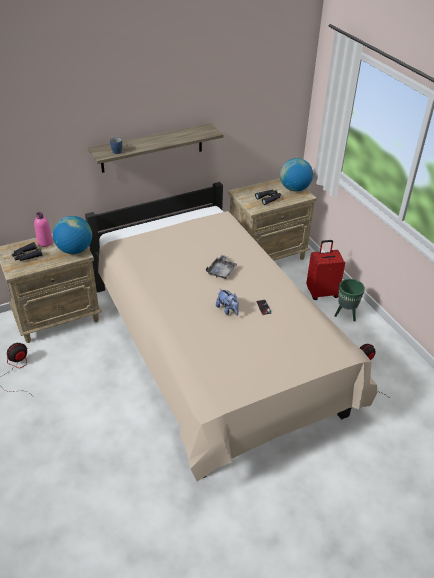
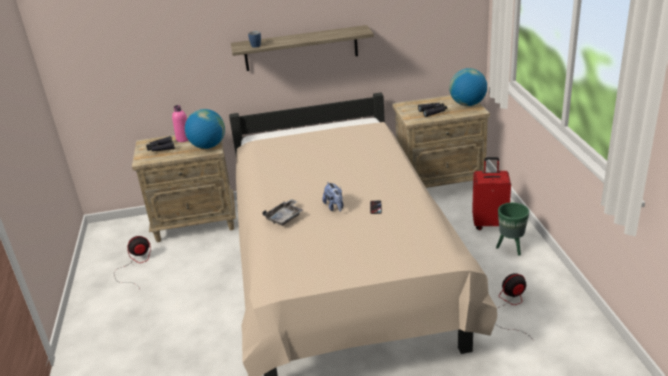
camera: 20 degrees right, 10 degrees down
(221, 271) = (347, 172): grey tray -> grey tray (284, 217)

